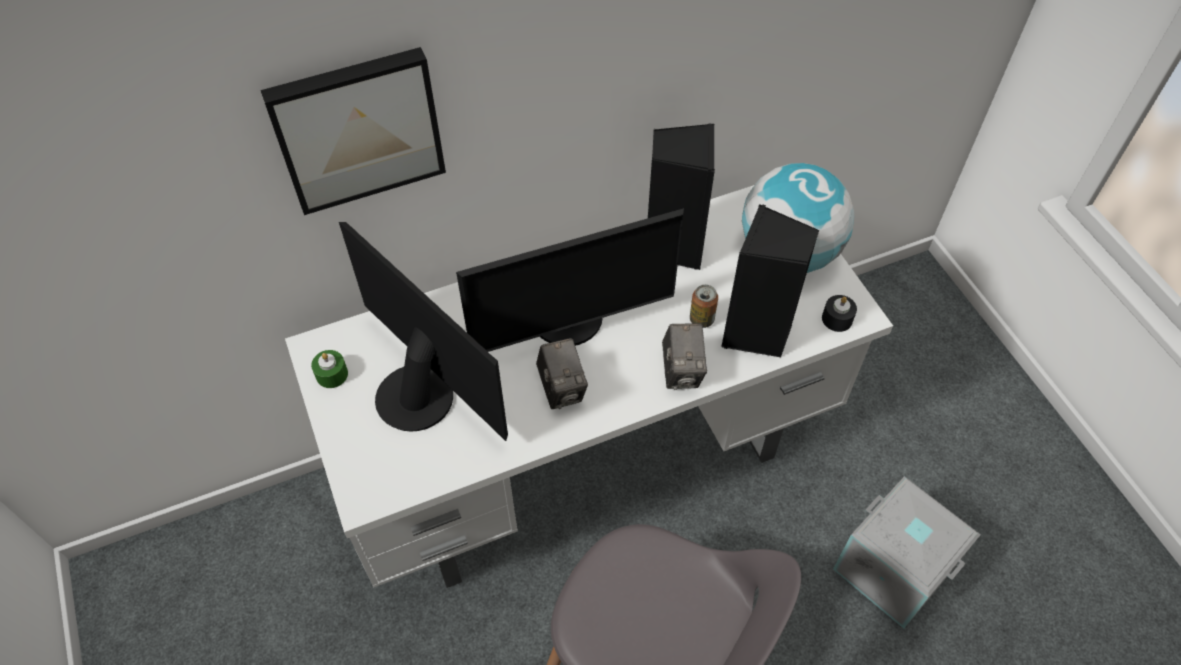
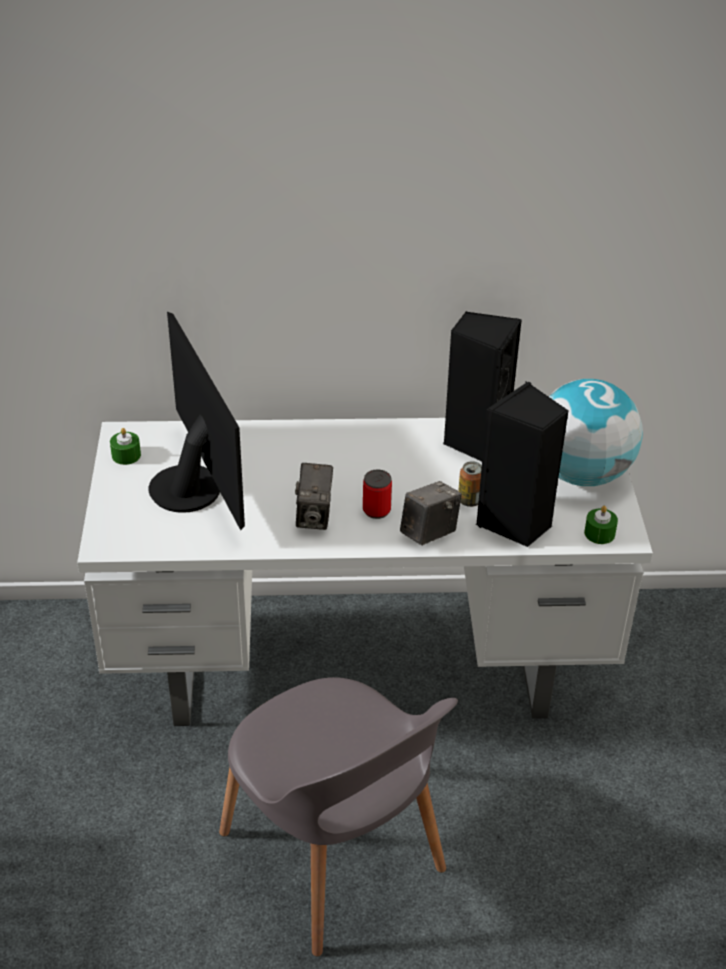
camera: 20 degrees right, 15 degrees down
(357, 128) = (201, 233): picture -> none
(570, 323) = (348, 473): monitor -> none
(619, 360) = (376, 510): none -> can
(682, 371) = (429, 533): camera -> camera turned 150 degrees counterclockwise
(837, 319) = (599, 533): black candle -> green candle
(895, 568) = (629, 852): grey storage box -> none

